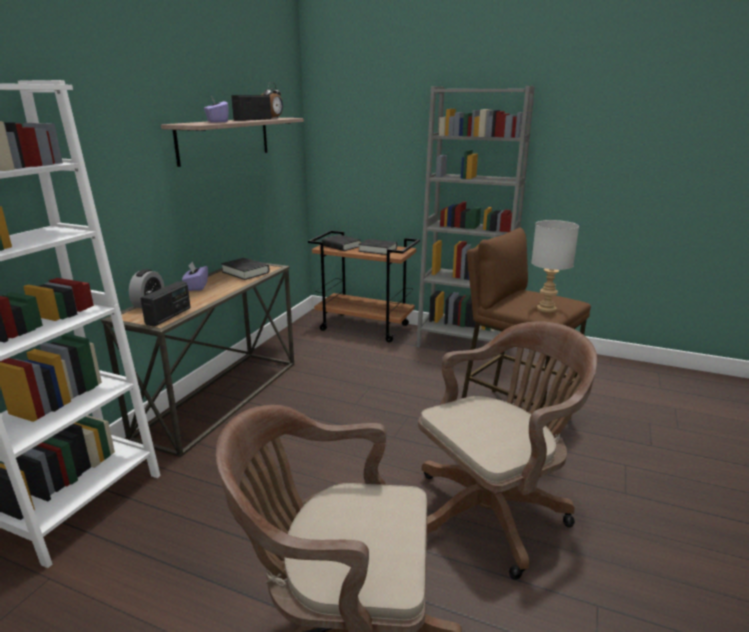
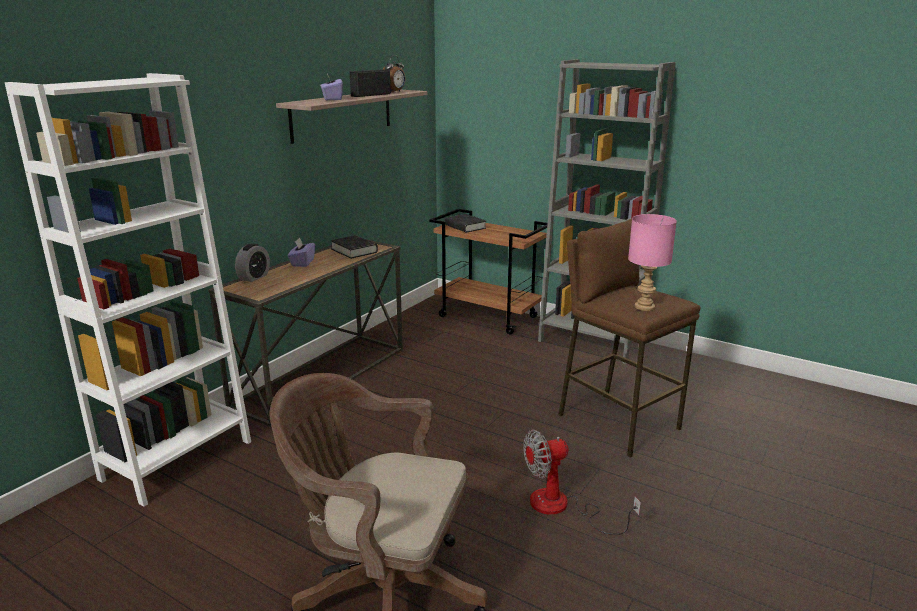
camera: 10 degrees right, 0 degrees up
(169, 316) = (269, 290): radio -> none
(377, 250) = (503, 233): black book -> none
(494, 511) = (562, 507): brown office chair -> fan
(547, 309) = (645, 307): grey table lamp -> pink table lamp

